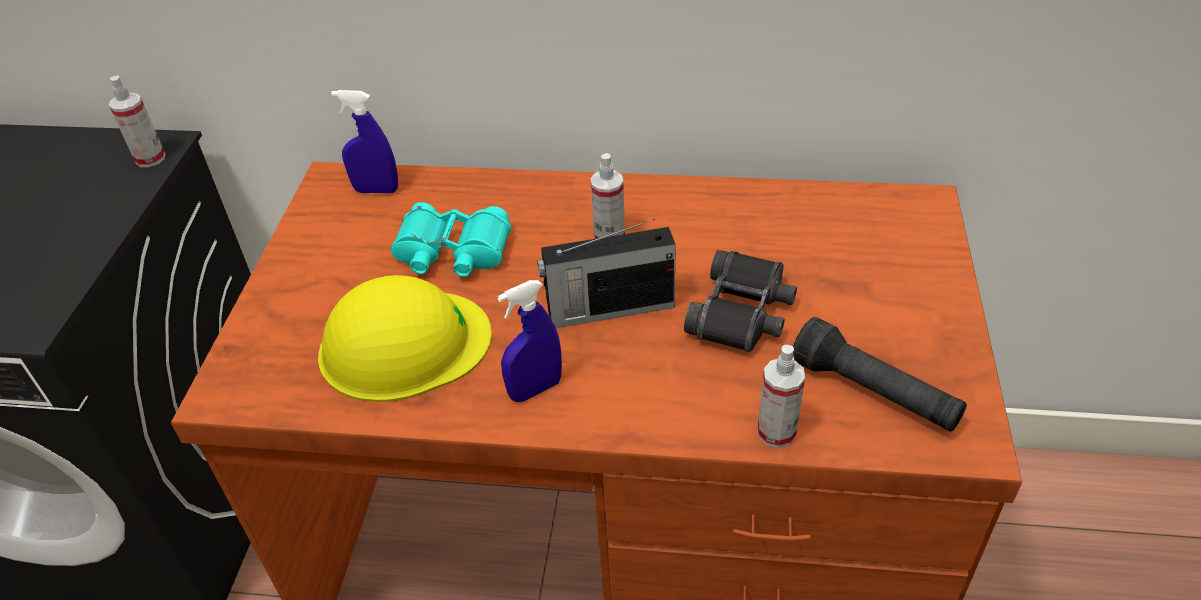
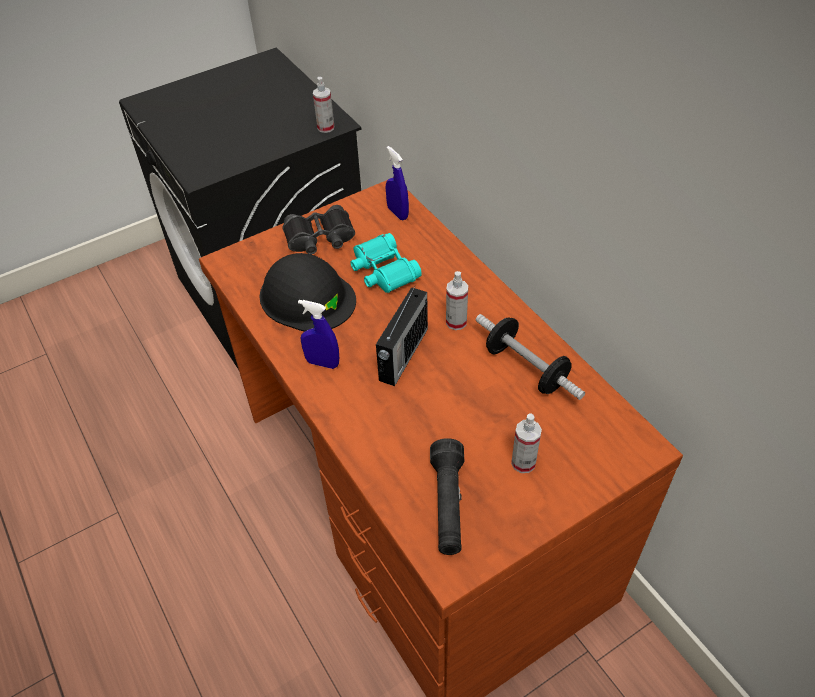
camera: 50 degrees right, 5 degrees up
(404, 344) = (307, 297): yellow hard hat -> black hard hat
(608, 309) = (402, 355): radio -> radio turned 105 degrees counterclockwise
(738, 223) = (526, 368): none -> dumbbell
(742, 313) = (454, 412): black binoculars -> black binoculars (320, 238)
(776, 432) = (379, 476): spray bottle -> spray bottle (523, 462)

